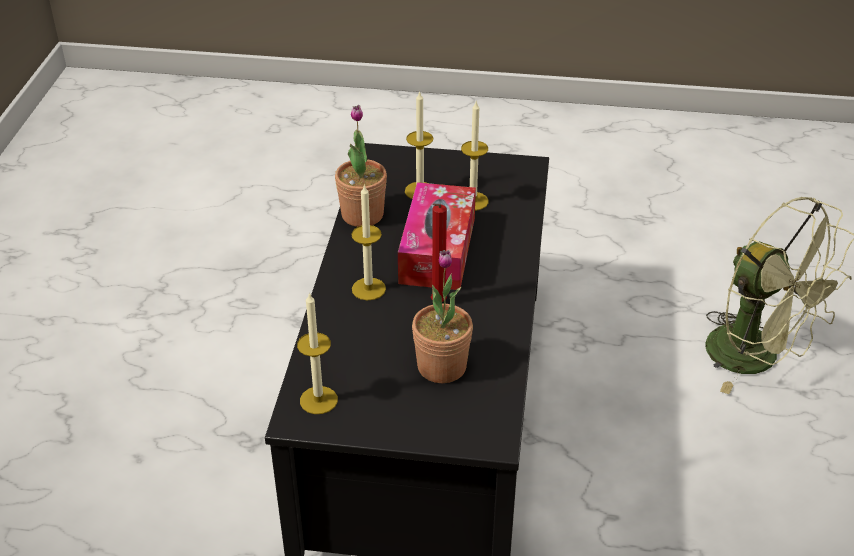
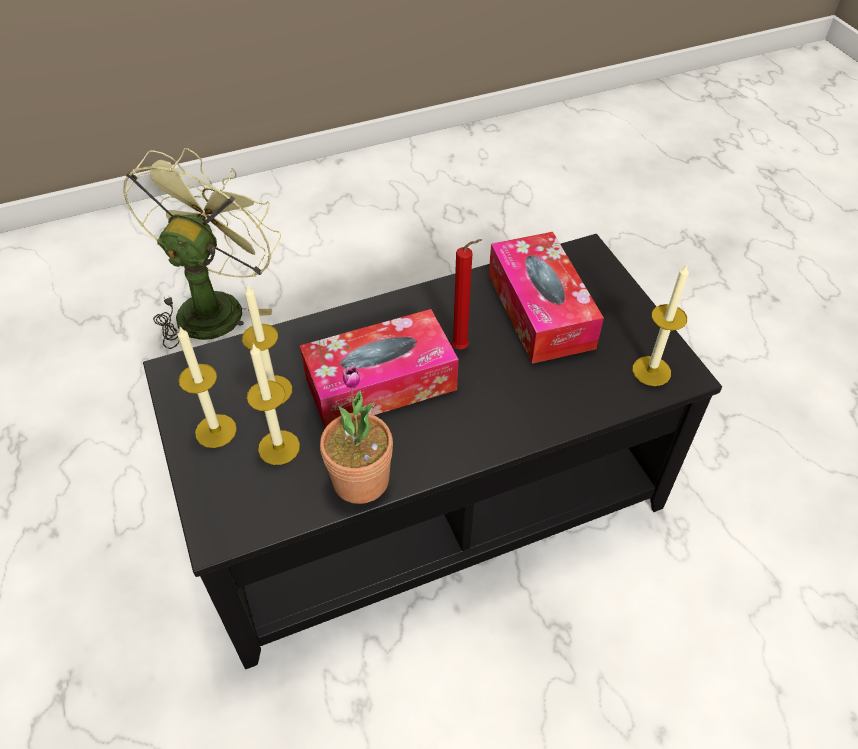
camera: 120 degrees left, 10 degrees up
(368, 289) = (482, 409): candle -> candle (216, 431)
(442, 367) = (540, 310): potted plant -> tissue box

